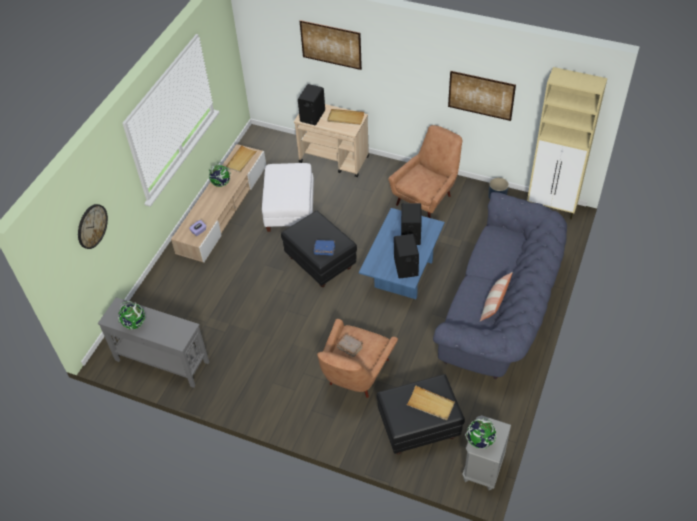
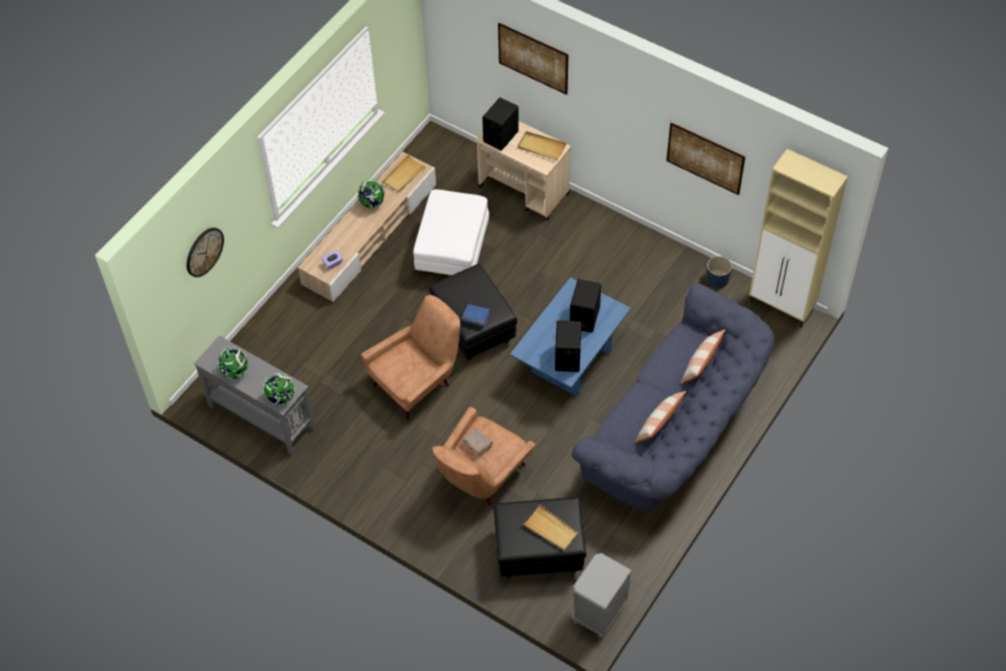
camera: 10 degrees right, 5 degrees up
(427, 197) = (628, 265): brown armchair -> brown armchair (417, 382)
(480, 441) = (590, 581): globe -> globe (280, 398)
(513, 252) = (701, 364): none -> pillow

